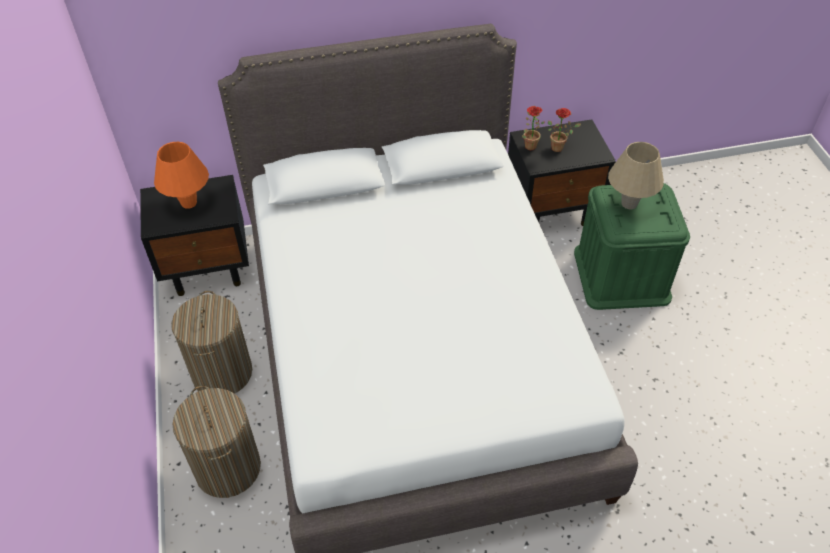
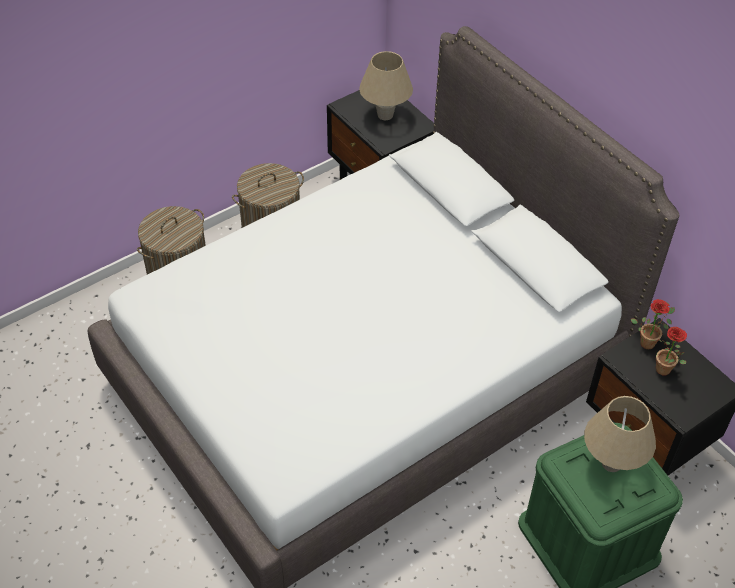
camera: 65 degrees right, 0 degrees up
(189, 203) = (385, 115): orange table lamp -> beige table lamp

